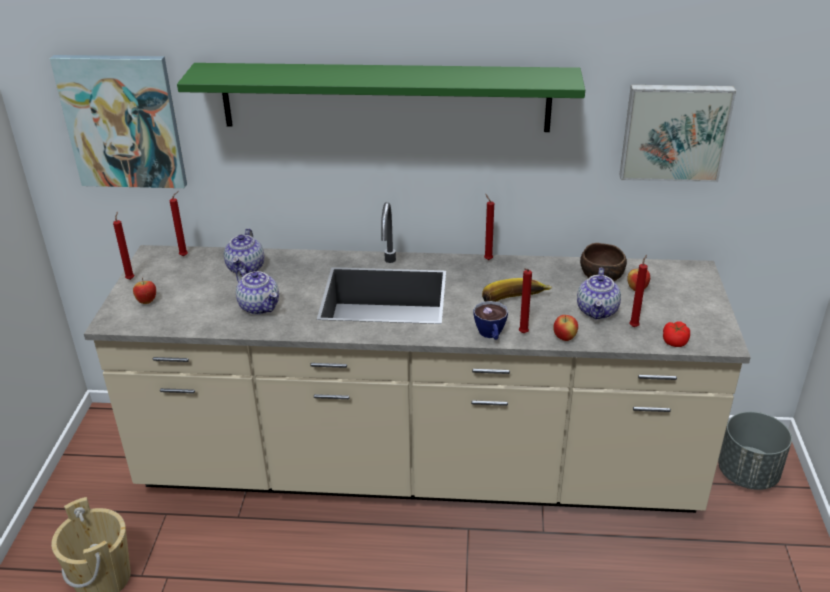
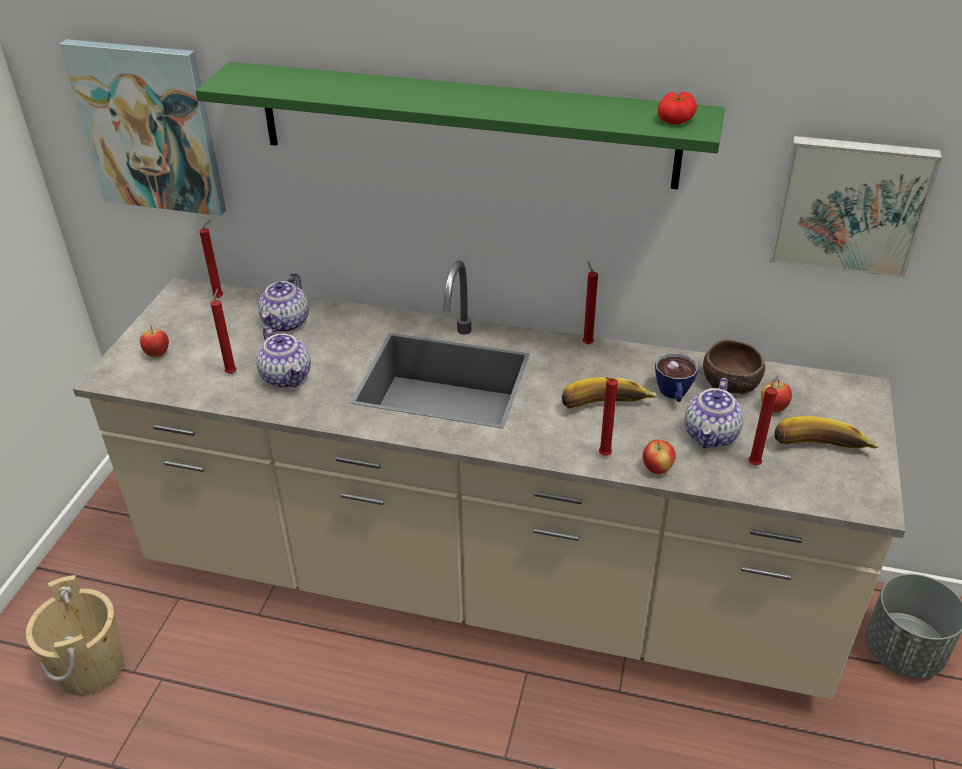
camera: 10 degrees right, 5 degrees up
(131, 278) = (148, 321): red candle -> red candle (232, 372)
(491, 335) = (562, 452): cup -> cup (674, 395)
(675, 341) = (805, 492): tomato -> tomato (676, 119)
(678, 313) = (820, 451): none -> banana

